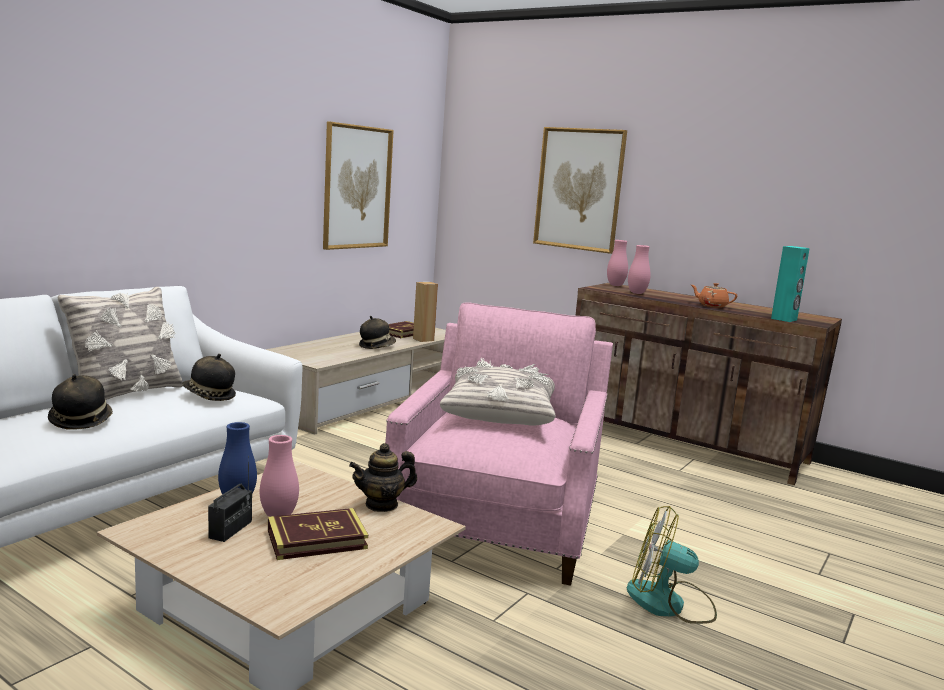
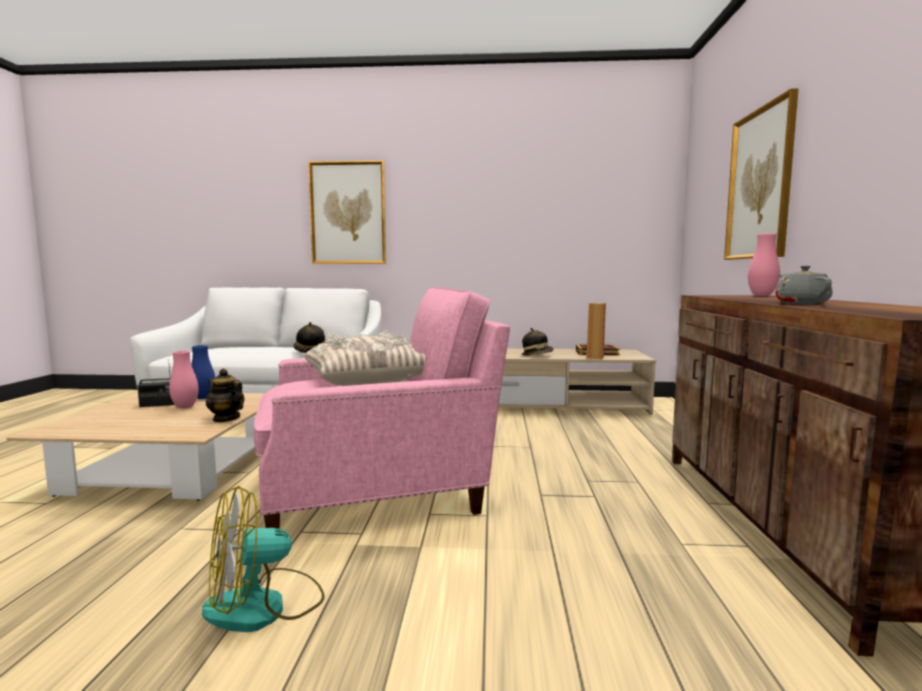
camera: 60 degrees right, 5 degrees down
(81, 420) = (233, 348): hat -> none
(127, 394) = (292, 346): beige pillow -> none
(317, 539) = (153, 418): book -> none
(357, 187) = (561, 224): picture -> picture (348, 213)
(637, 293) = (744, 297): pink vase -> none
(669, 603) = (264, 606): fan -> fan turned 105 degrees counterclockwise
(711, 306) = (801, 303): orange teapot -> grey teapot
(784, 319) = (864, 312): turquoise speaker -> none

